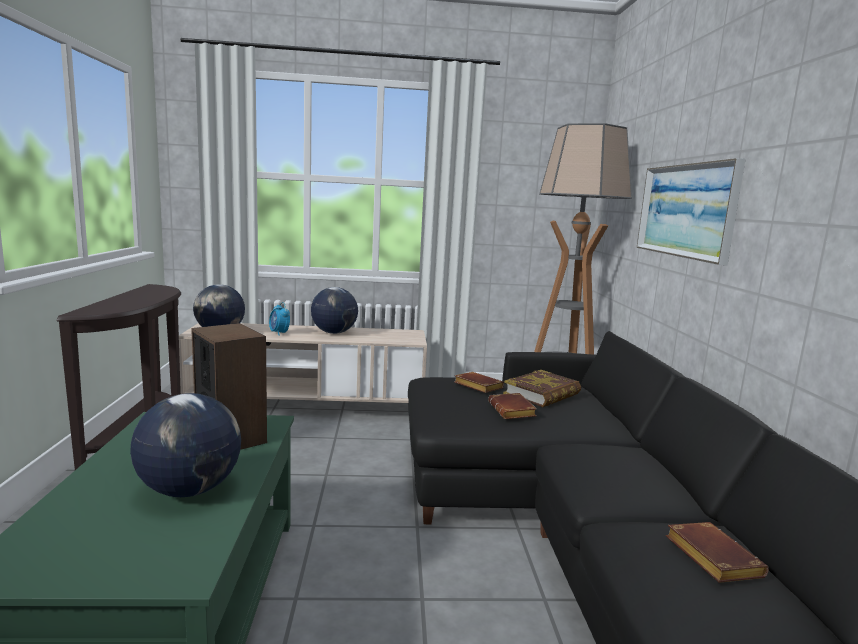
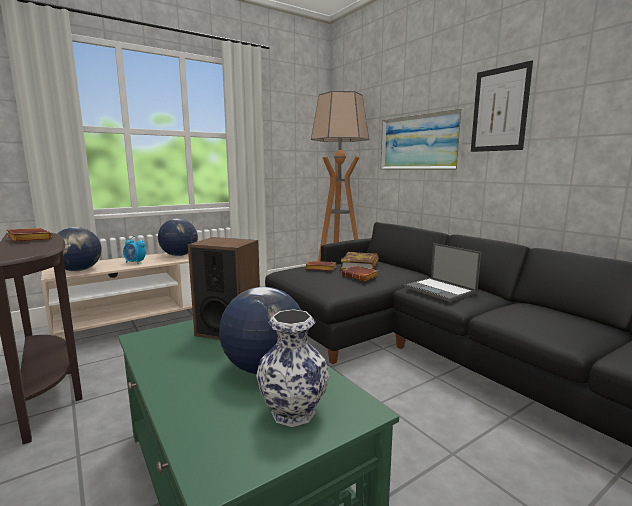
camera: 30 degrees left, 0 degrees up
(131, 546) = (293, 413): none -> vase
(600, 464) = (440, 290): none -> laptop
(709, 557) = (542, 313): brown book -> brown book (27, 239)
(790, 164) = (499, 109): none -> picture

